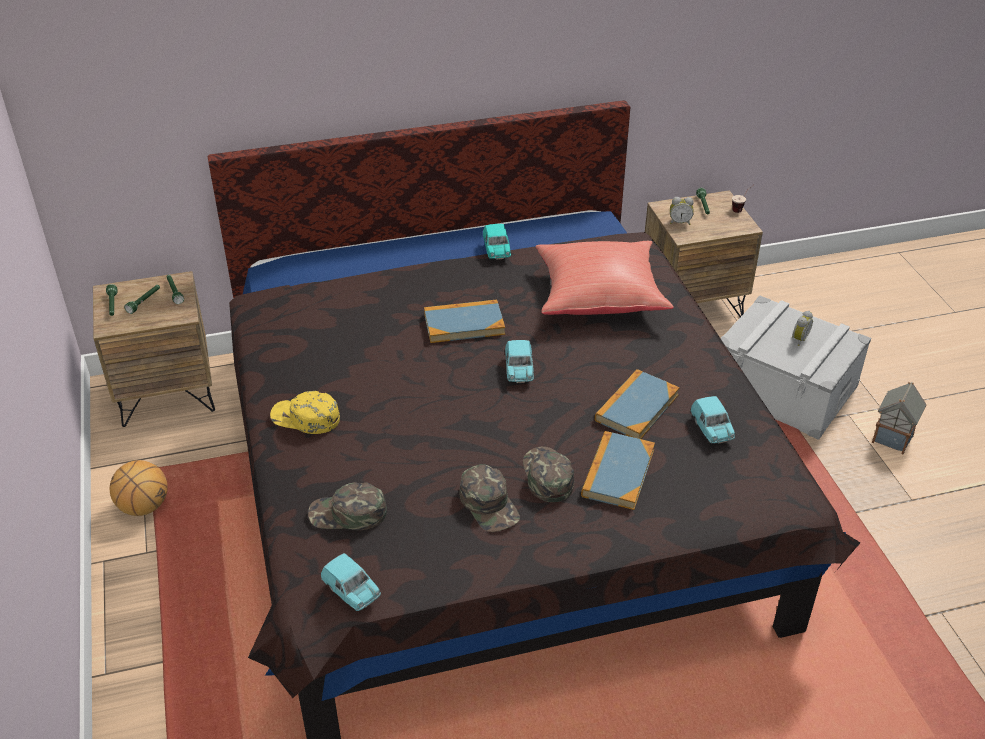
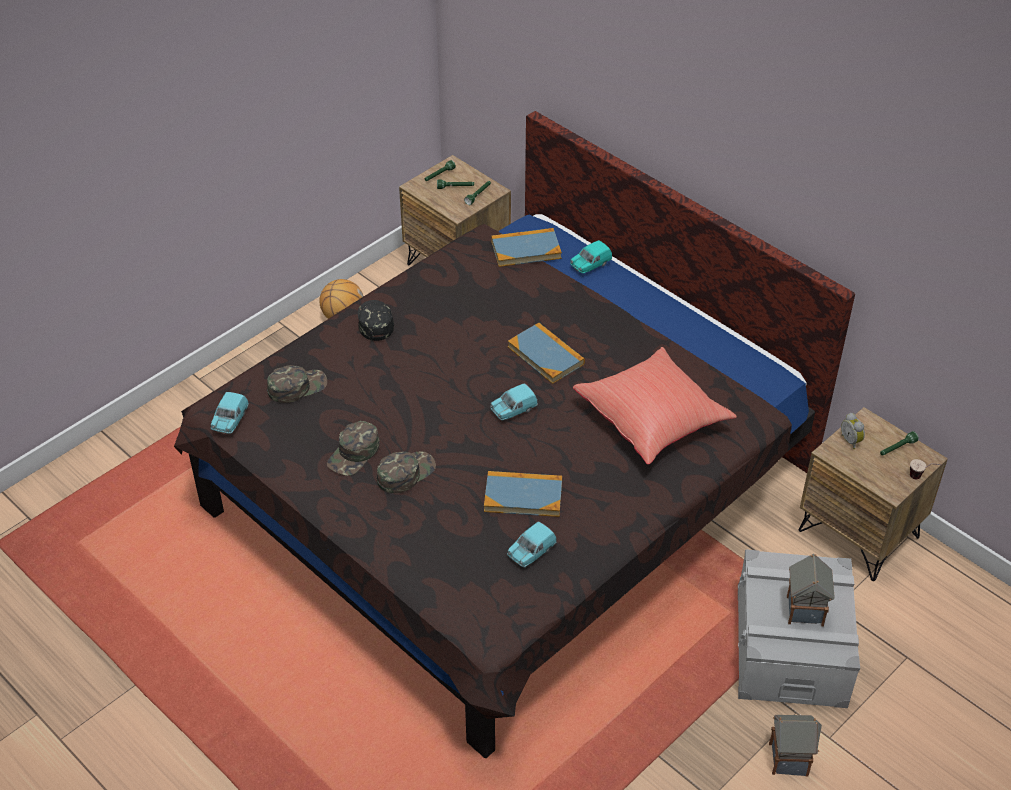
camera: 60 degrees right, 5 degrees up
(305, 418) = (374, 322): yellow cap -> black cap
(347, 514) = (297, 386): green cap -> green cap turned 90 degrees clockwise
(497, 251) = (661, 333): turquoise toy car -> turquoise toy car (590, 265)
(618, 473) = (437, 512): book -> book (526, 250)
(798, 339) = (804, 609): alarm clock -> toy house

